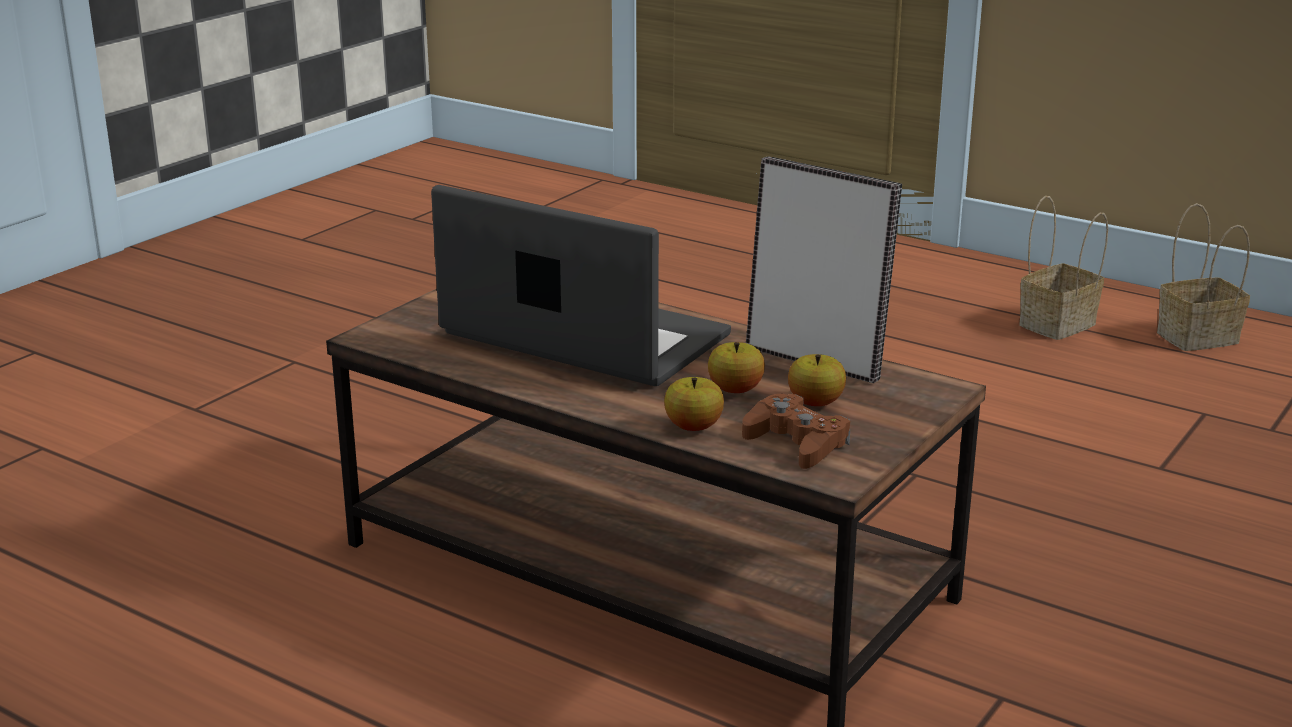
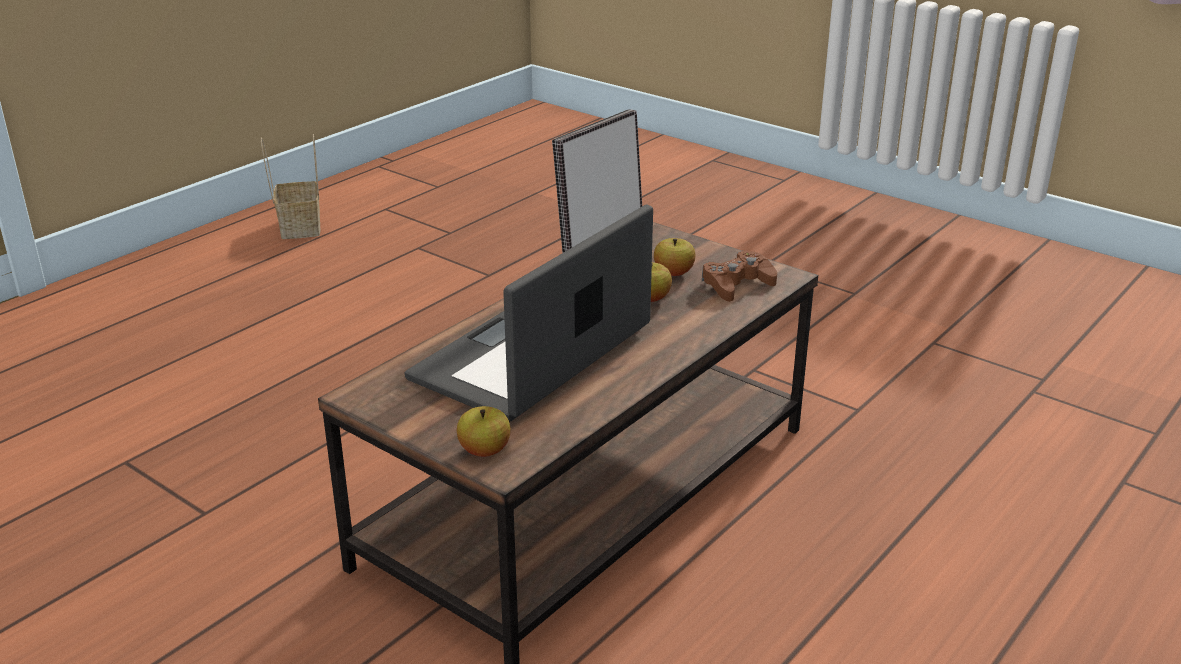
camera: 85 degrees left, 5 degrees up
(693, 427) = (712, 317): apple -> apple (484, 451)
(1057, 325) = (245, 271): basket -> none

